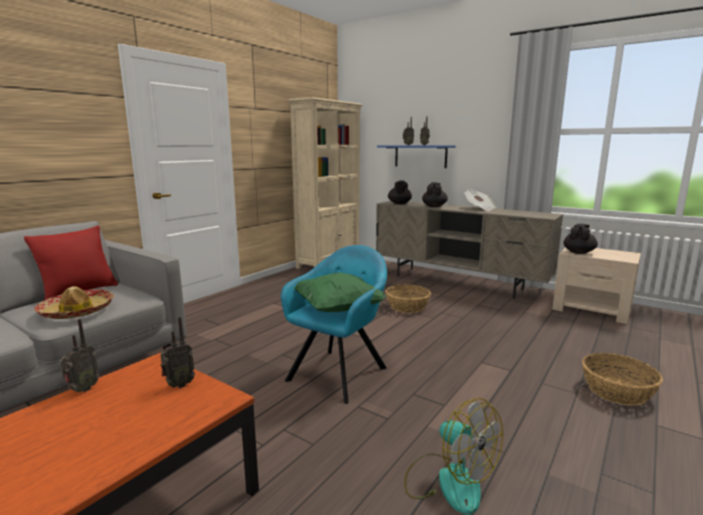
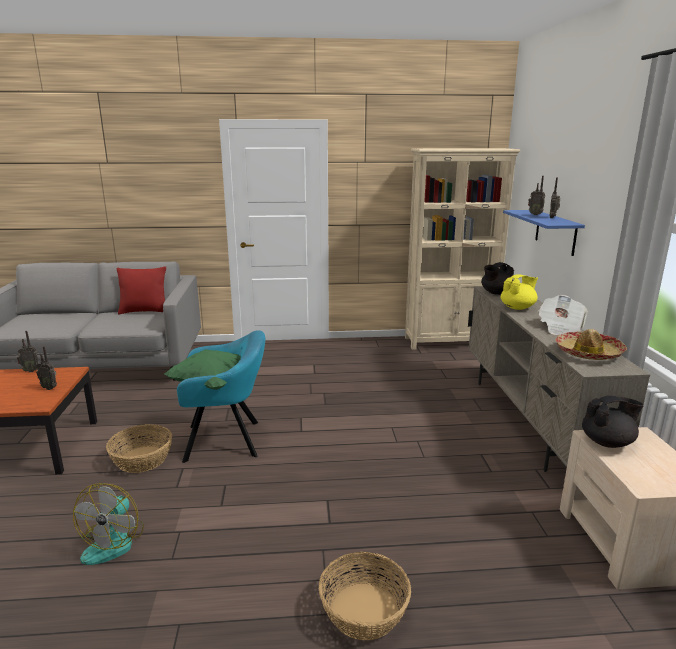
camera: 50 degrees right, 5 degrees up
(77, 311) = (114, 324): hat -> hat (588, 353)
(407, 306) = (403, 419): basket -> basket (142, 459)
(434, 206) = (518, 308): black teapot -> yellow teapot

